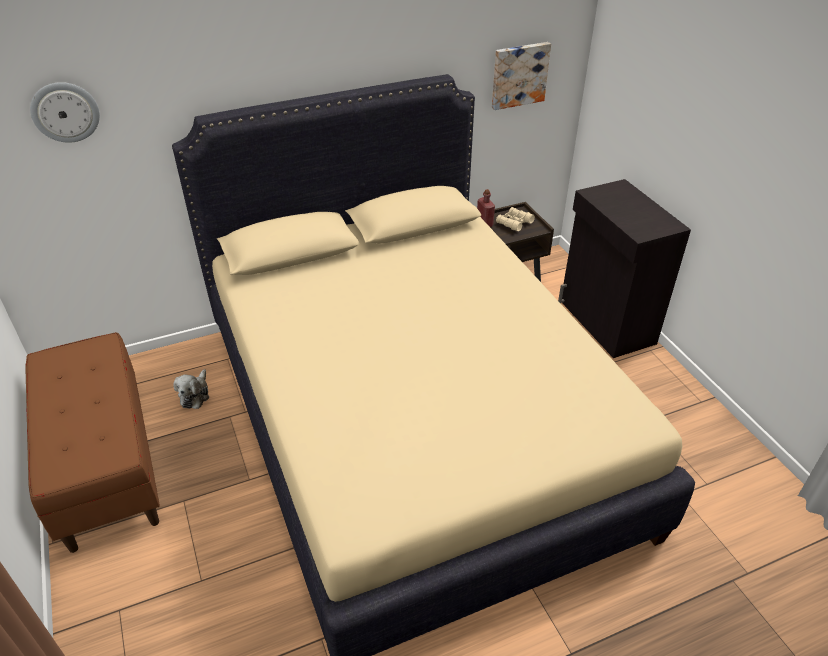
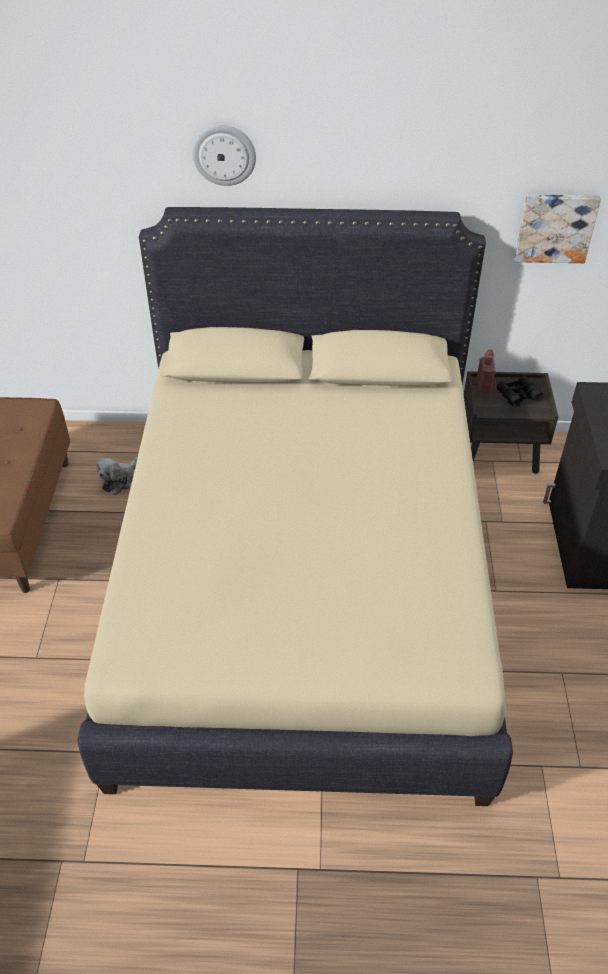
camera: 25 degrees right, 5 degrees up
(65, 112) = (44, 180): wall clock -> wall clock (224, 155)
(514, 223) = (518, 395): beige binoculars -> black binoculars

